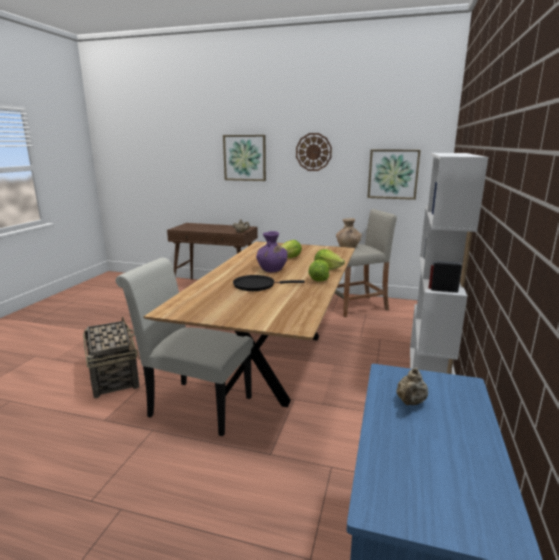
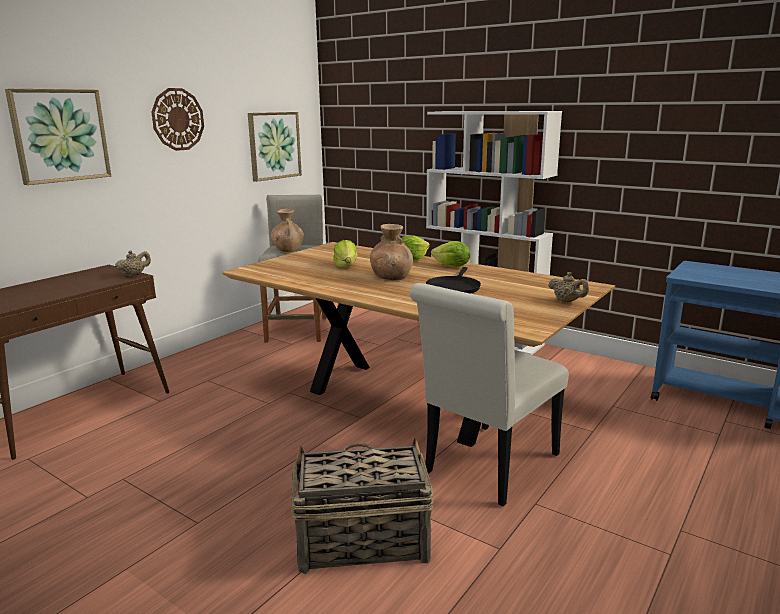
camera: 70 degrees left, 0 degrees up
(272, 270) = (392, 277): purple vase -> brown vase
(410, 402) = (724, 277): beige teapot -> beige teapot (567, 301)

